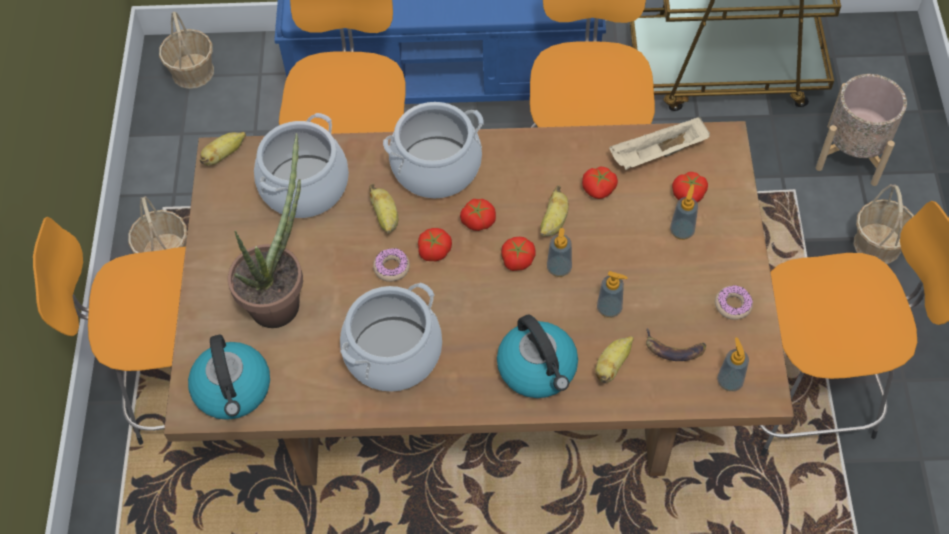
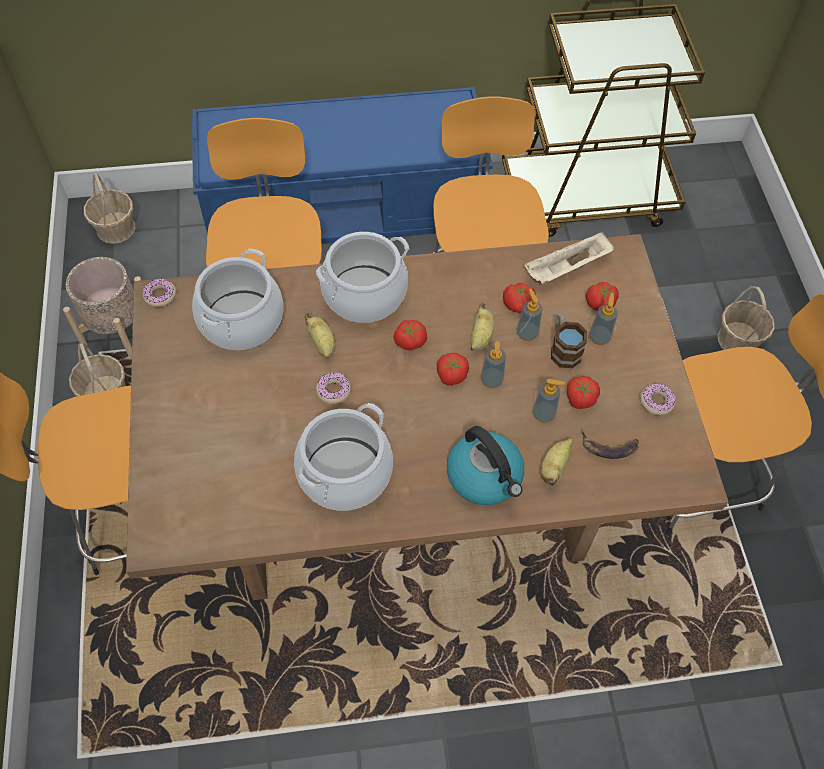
camera: 10 degrees left, 0 degrees up
(224, 155) = (160, 296): banana -> donut
(233, 390) = (192, 522): kettle -> none
(281, 297) = (230, 427): potted plant -> none
(434, 250) = (372, 372): tomato -> tomato (580, 398)
(640, 241) = (563, 349): none -> mug
(729, 381) = (665, 473): soap dispenser -> soap dispenser (527, 333)
(851, 154) = (704, 264): beige planter -> beige planter (117, 329)

